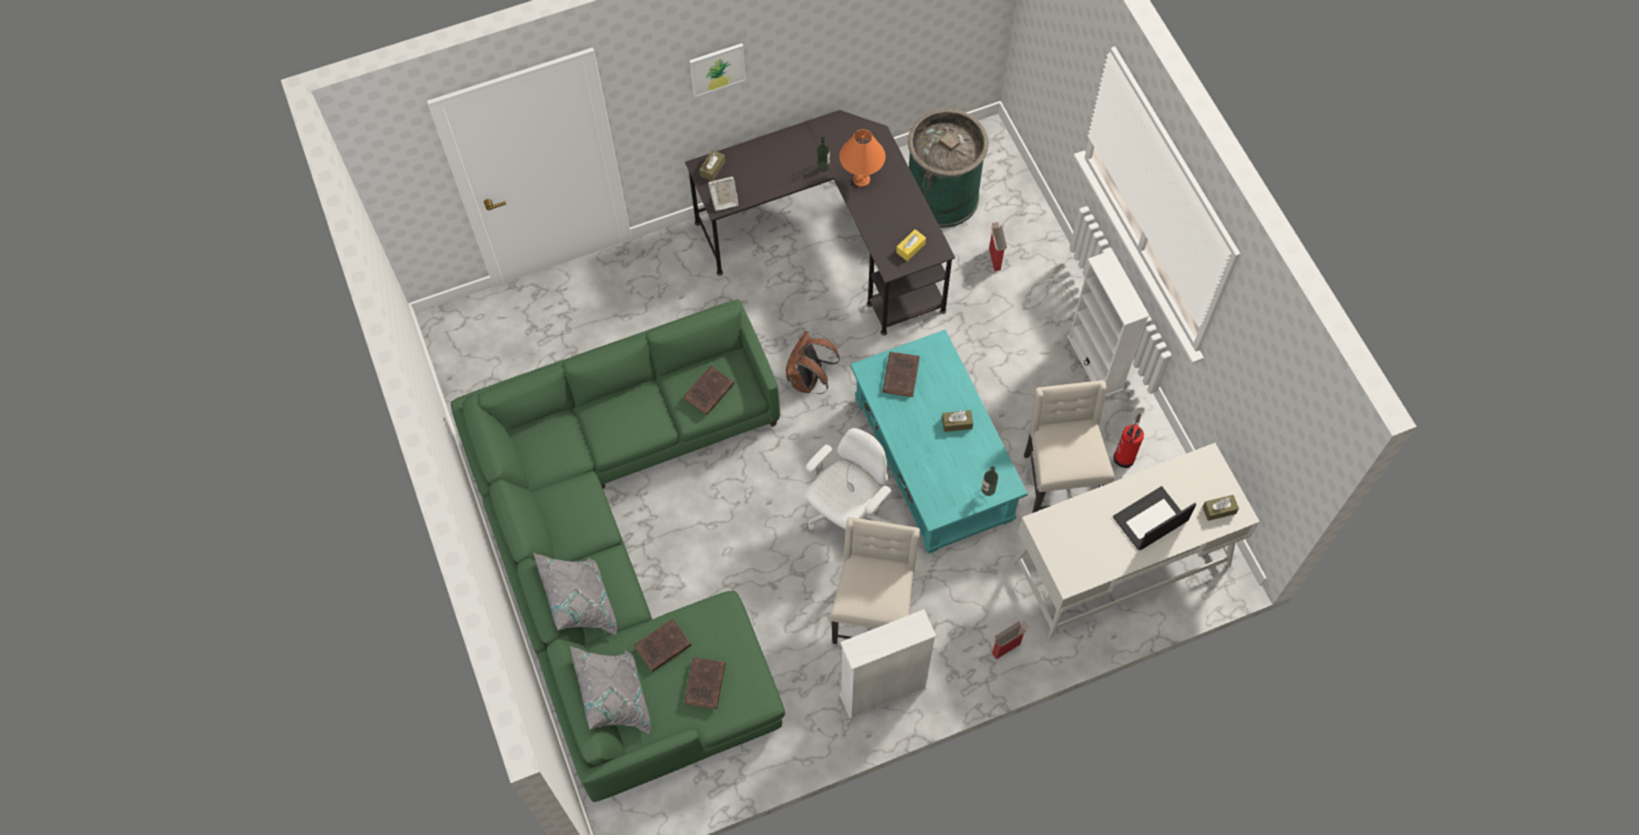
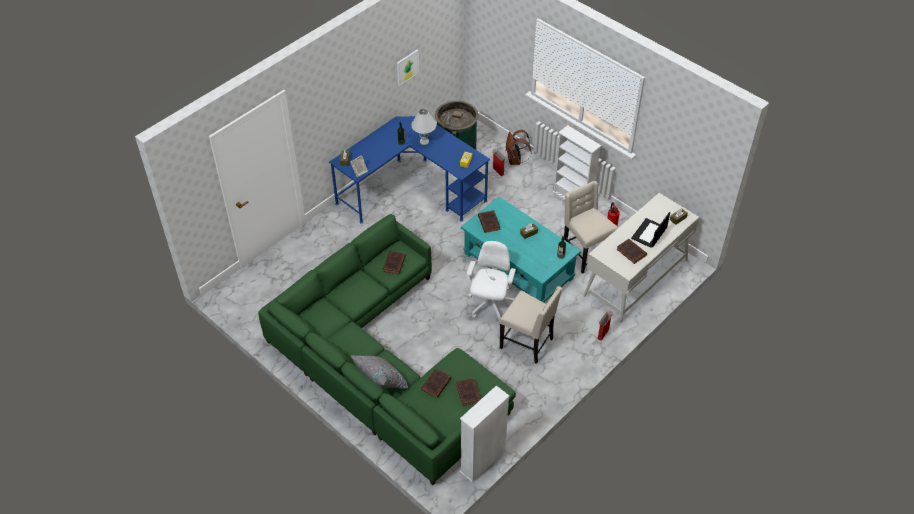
camera: 25 degrees left, 15 degrees down
(615, 699) = (424, 418): grey pillow -> none
(717, 69) = (340, 96): picture -> picture (407, 67)
(808, 380) = (435, 253): brown backpack -> brown backpack (515, 160)
(830, 242) = (411, 190): black desk -> blue desk
(861, 179) = (424, 141): orange table lamp -> white table lamp
(873, 613) = (528, 343): beige chair -> beige chair turned 135 degrees clockwise
(883, 691) = (553, 376): white bookcase -> white bookcase (483, 461)
(1098, 546) = (632, 253): none -> brown book

